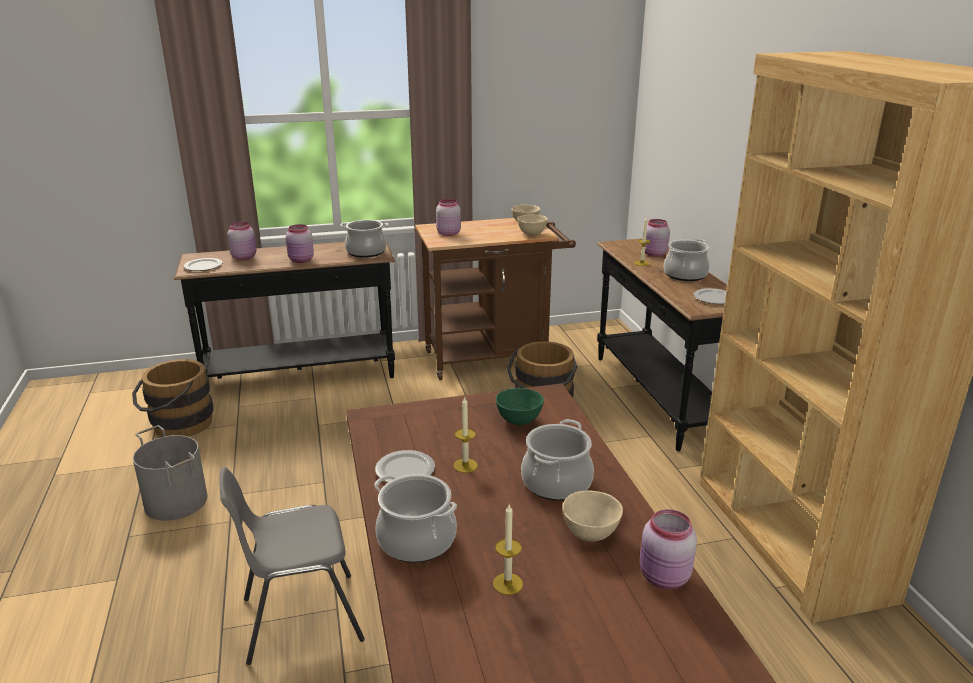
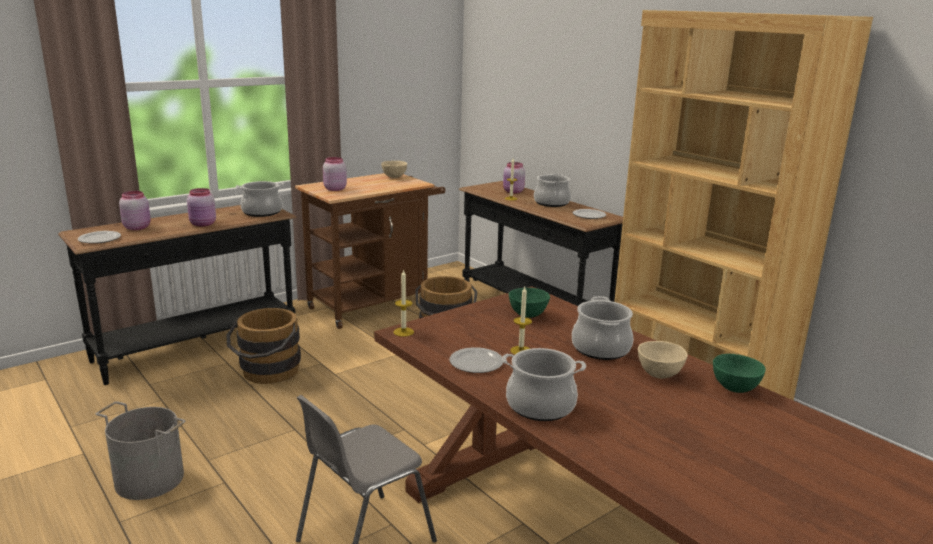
camera: 25 degrees left, 5 degrees down
(177, 426) = (92, 413): brown bucket -> brown bucket (267, 373)
(507, 584) = (638, 417): candle -> candle (403, 332)
(531, 234) = (408, 184): beige bowl -> none
(664, 578) = (734, 389): pink jar -> green bowl

